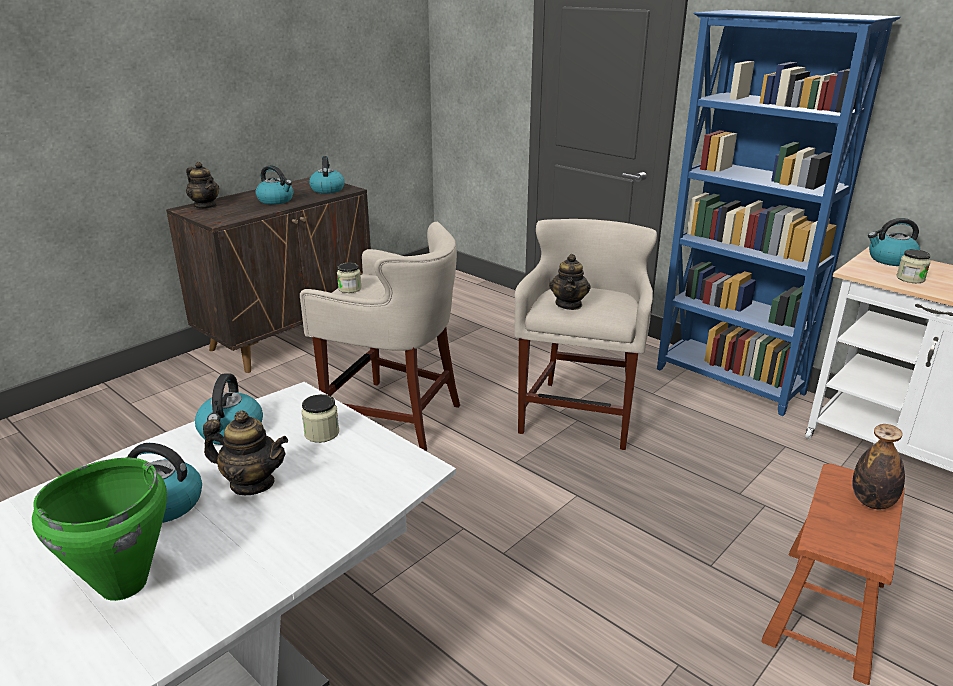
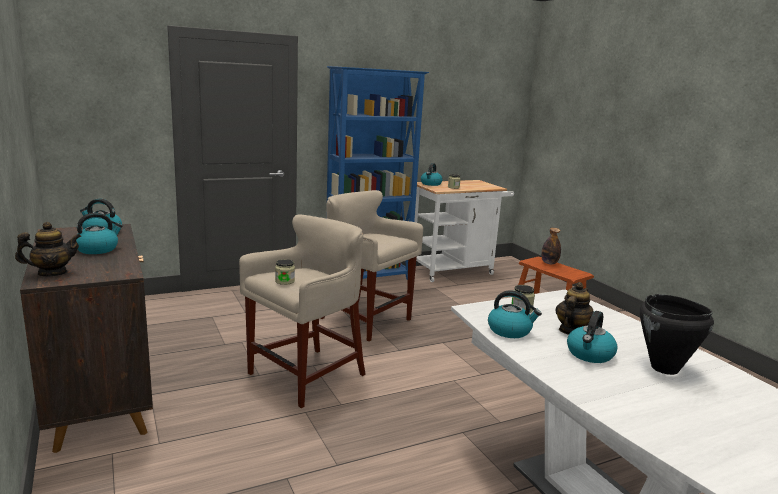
camera: 70 degrees left, 10 degrees down
(122, 584) = (664, 368): green cooking pot -> black cooking pot
(569, 304) = (381, 242): teapot -> none

